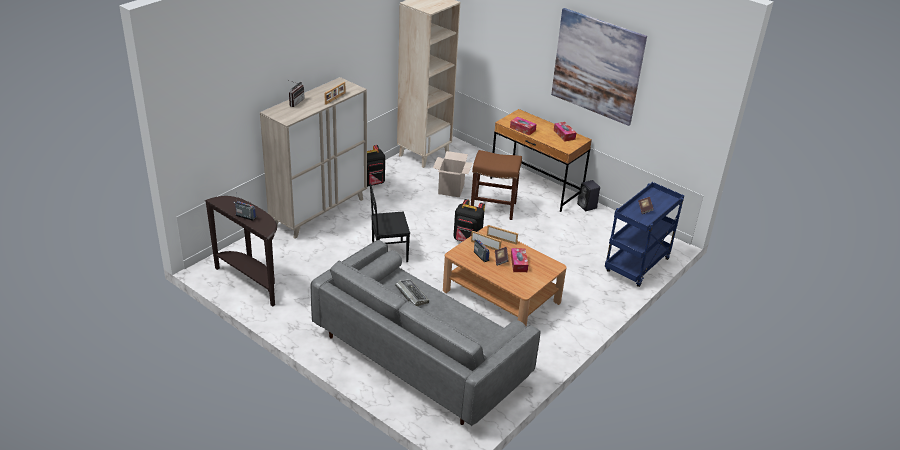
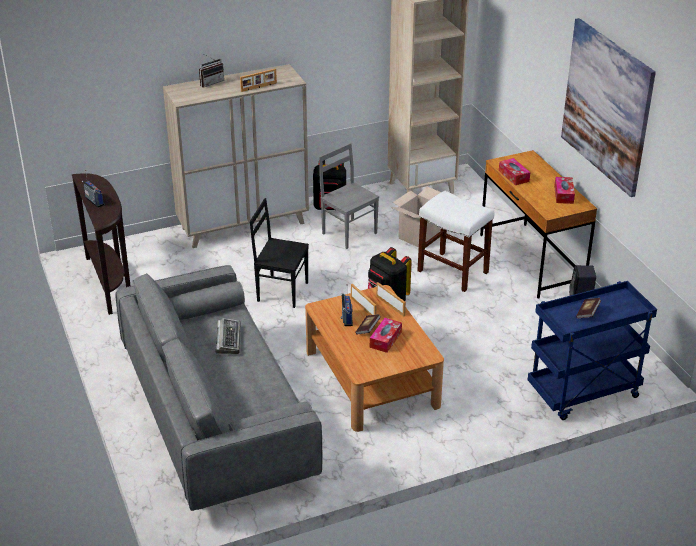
camera: 30 degrees right, 0 degrees up
(401, 198) = (349, 233): none -> grey chair
(492, 208) = (451, 271): brown stool -> white stool

